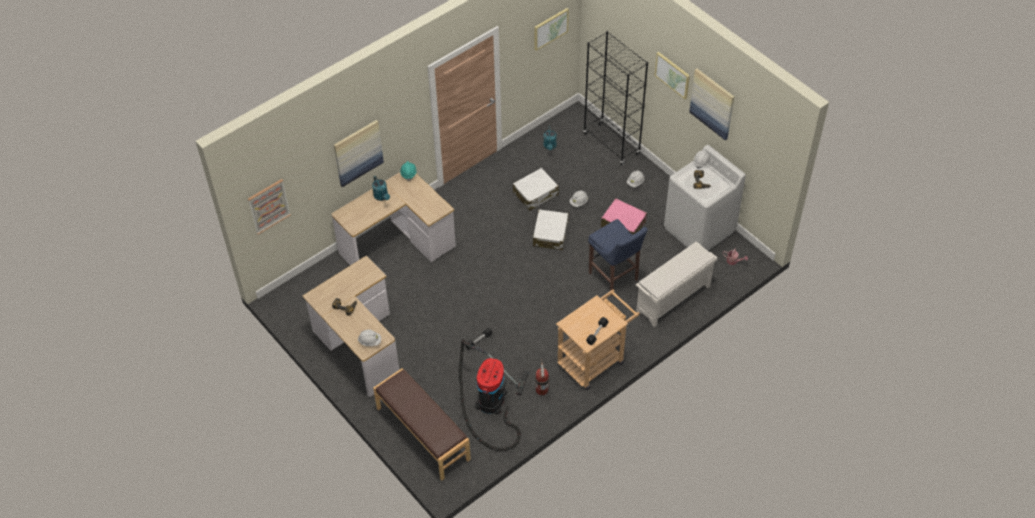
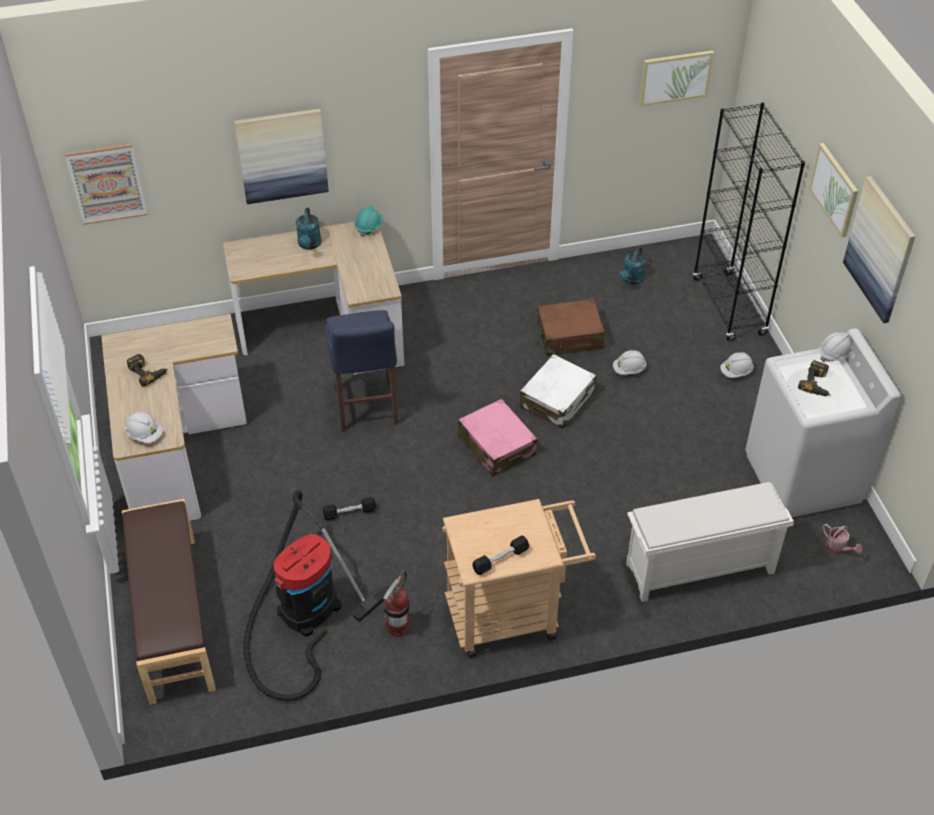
camera: 25 degrees right, 5 degrees down
(535, 194) = (570, 336): white suitcase -> brown suitcase
(614, 278) = (620, 500): blue stool -> blue stool (366, 409)
(623, 224) = (680, 425): pink suitcase -> pink suitcase (496, 445)

